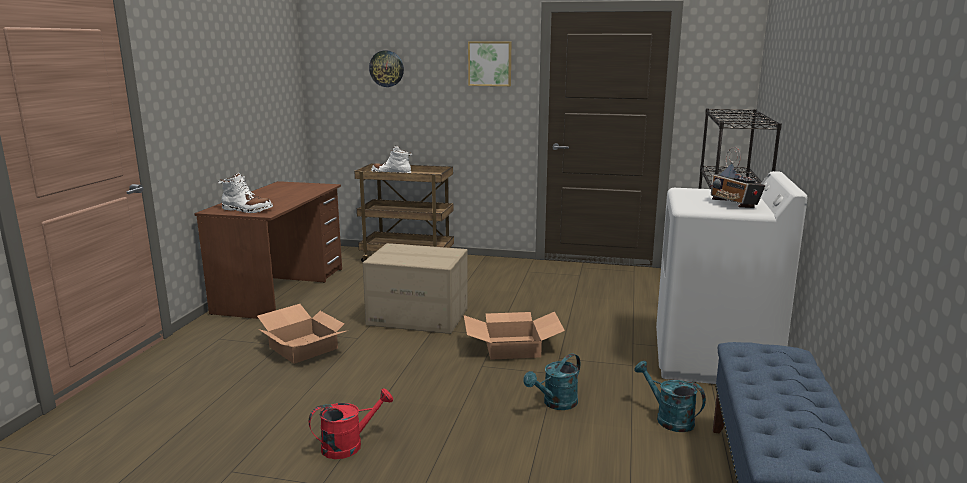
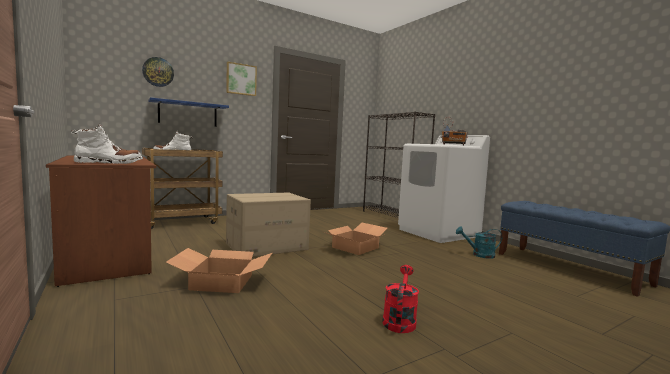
camera: 45 degrees left, 10 degrees down
(421, 118) = (188, 114): none -> blue shelf
(556, 404) = (433, 263): turquoise watering can -> none

